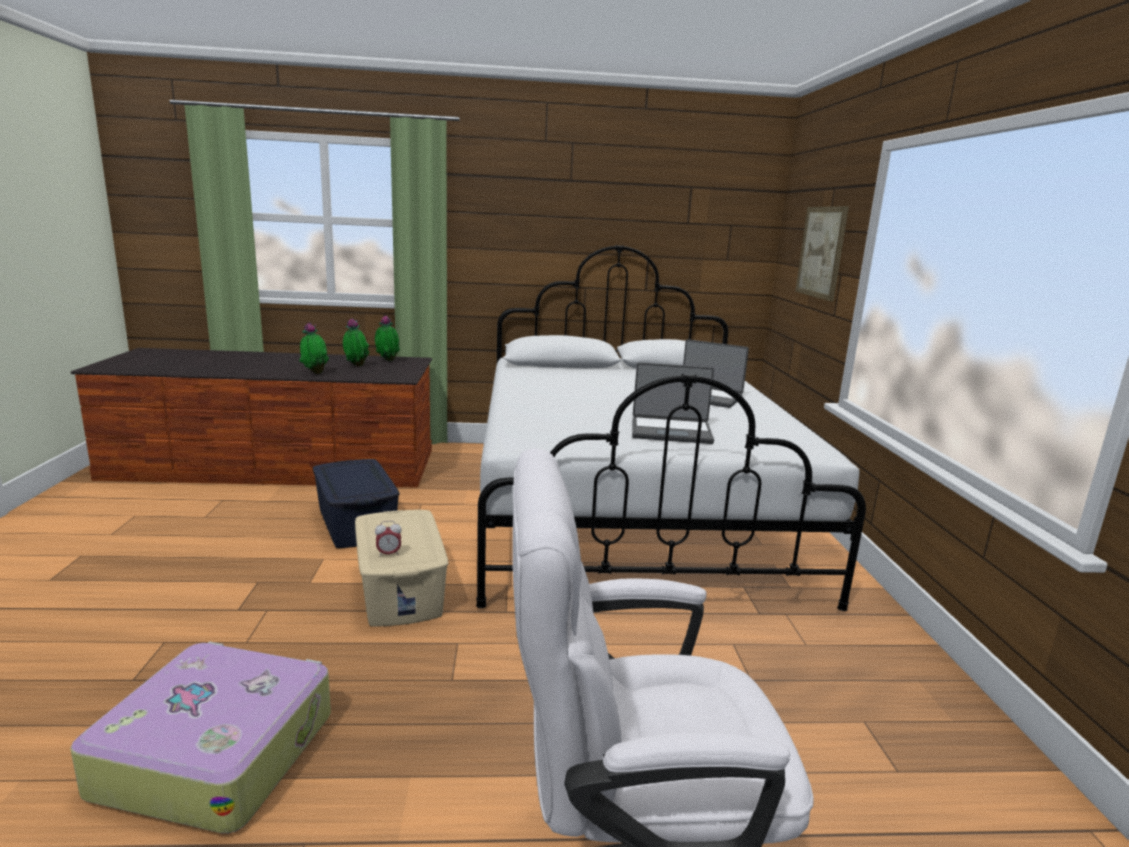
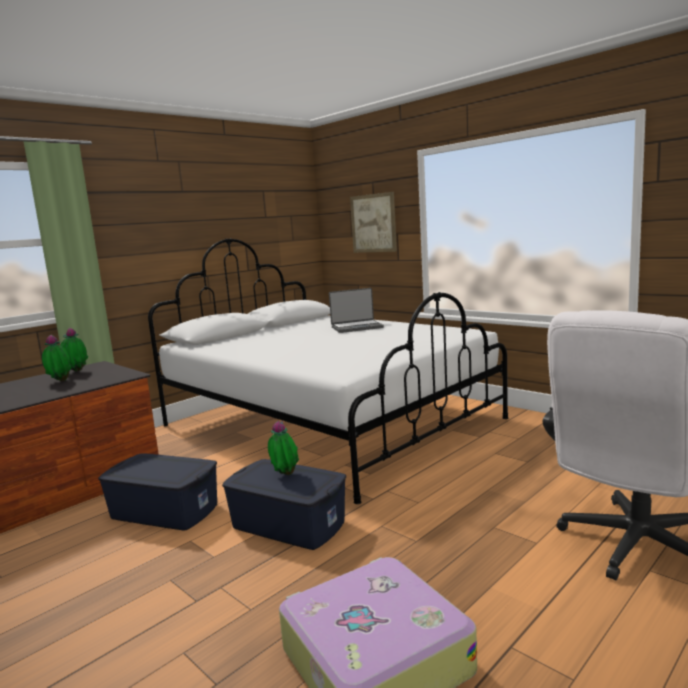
camera: 40 degrees left, 5 degrees down
(315, 373) = (39, 395): potted plant -> potted plant (284, 475)
(388, 554) = (301, 488): alarm clock -> none
(401, 589) = (288, 524): beige storage box -> blue storage box
(671, 431) = (393, 343): laptop -> none

